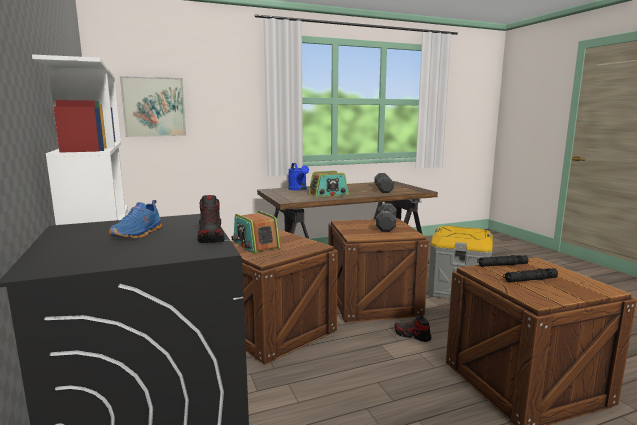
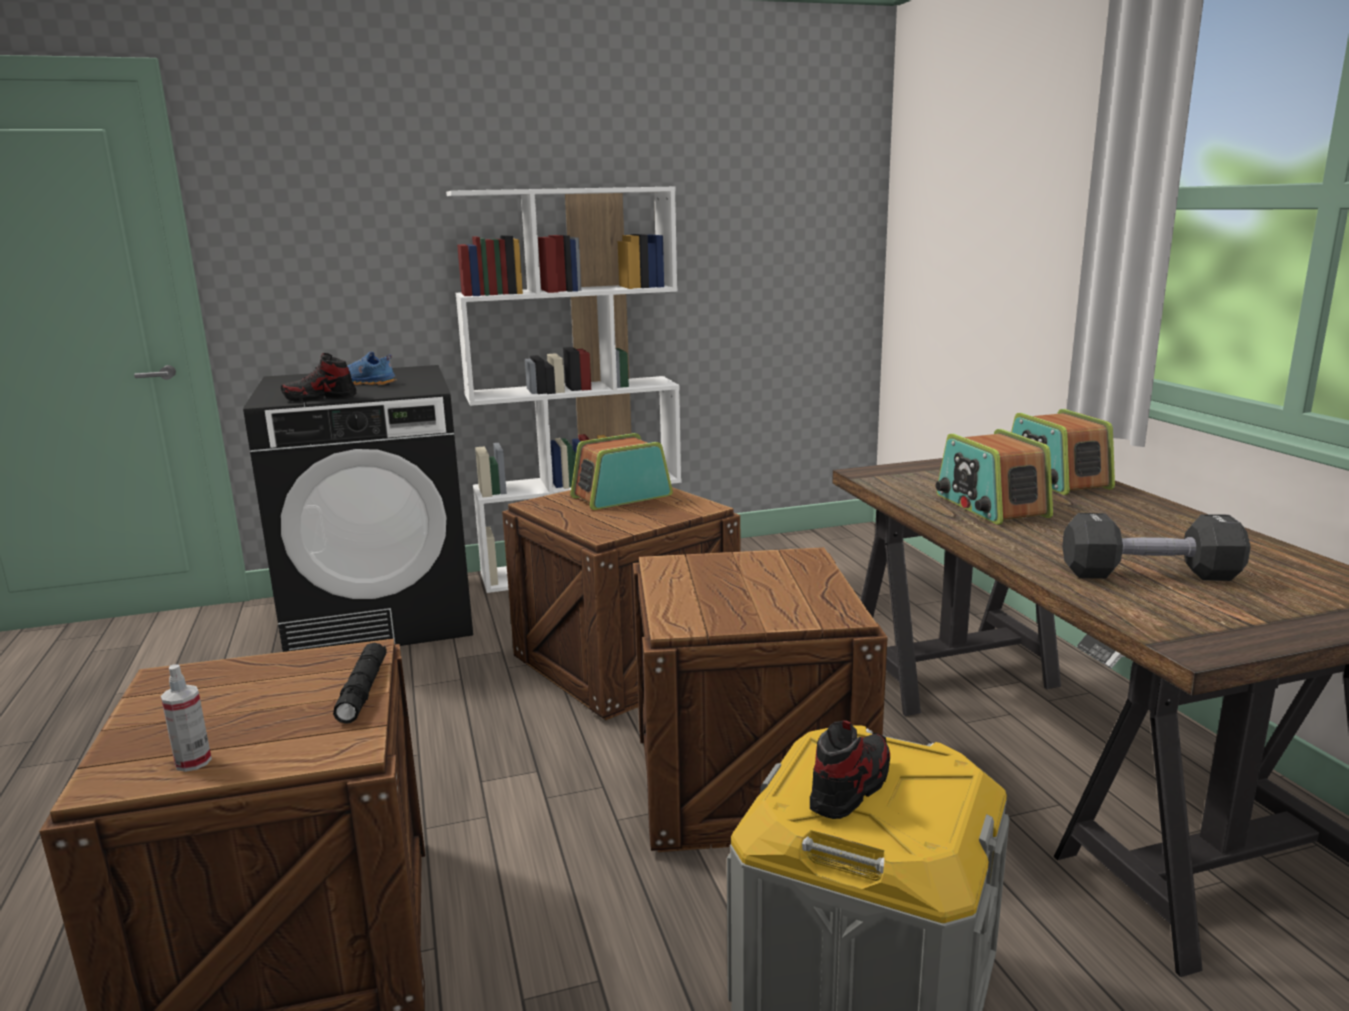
camera: 95 degrees right, 5 degrees up
(154, 107) = (945, 221): picture -> none
(298, 189) = (1055, 479): blue watering can -> radio
(386, 226) = (768, 601): black dumbbell -> none
(412, 335) = (561, 819): shoe -> shoe (850, 787)
(530, 280) = (253, 699): black flashlight -> none
(576, 279) = (193, 762): none -> spray bottle

